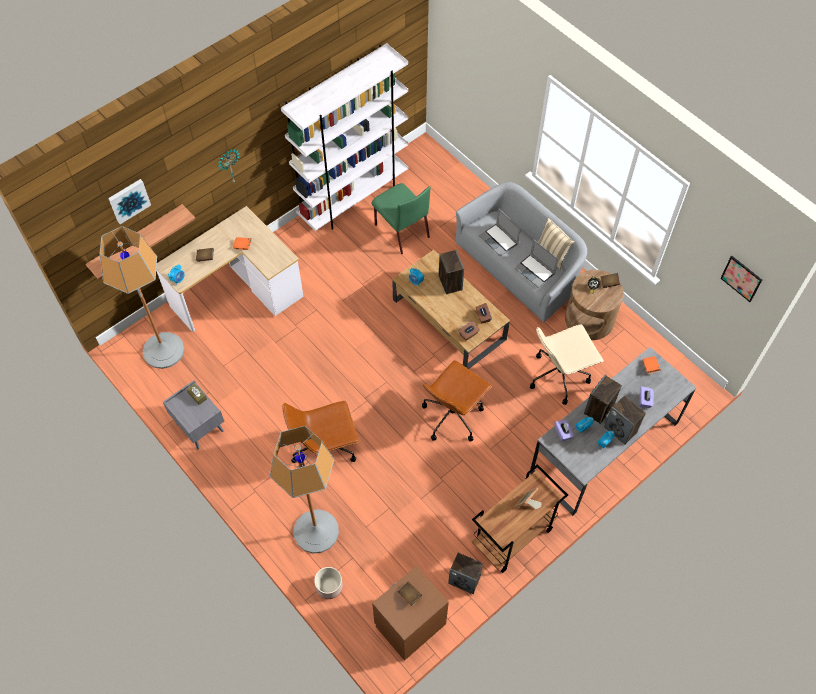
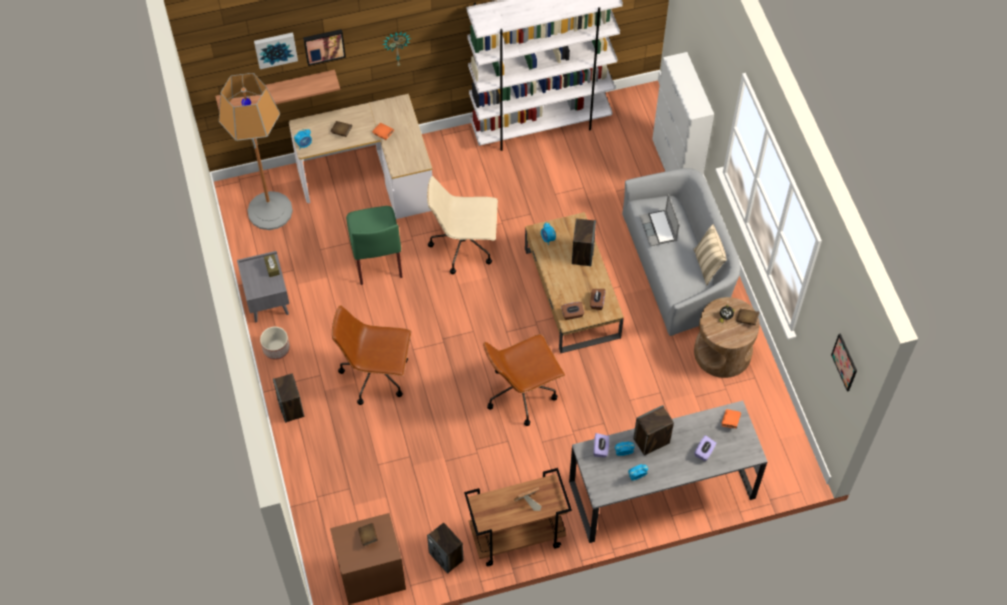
camera: 25 degrees right, 0 degrees up
(169, 183) = (324, 45): none -> picture
(316, 531) = (328, 448): floor lamp -> none
(329, 586) = (313, 505): planter -> planter (276, 348)
(401, 230) = (572, 179): green chair -> green chair (376, 257)
(475, 191) = (675, 167): none -> white cabinet
(535, 271) = (679, 276): laptop -> none
(559, 376) = (656, 398): beige office chair -> beige office chair (464, 246)
(621, 429) = (662, 470): speaker -> speaker (291, 408)

